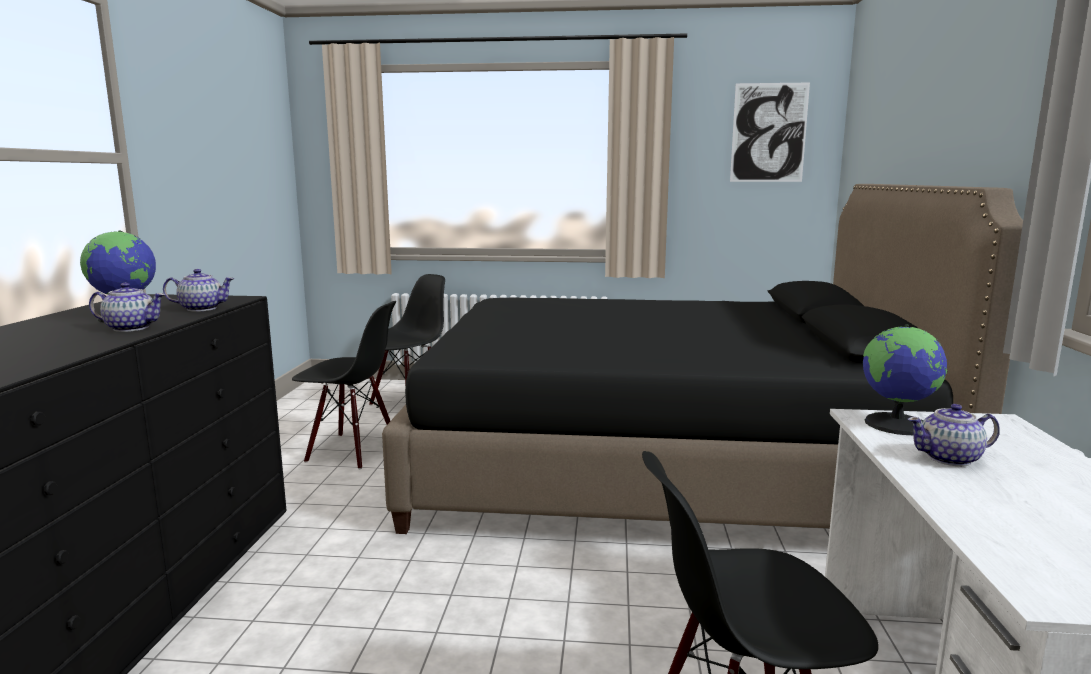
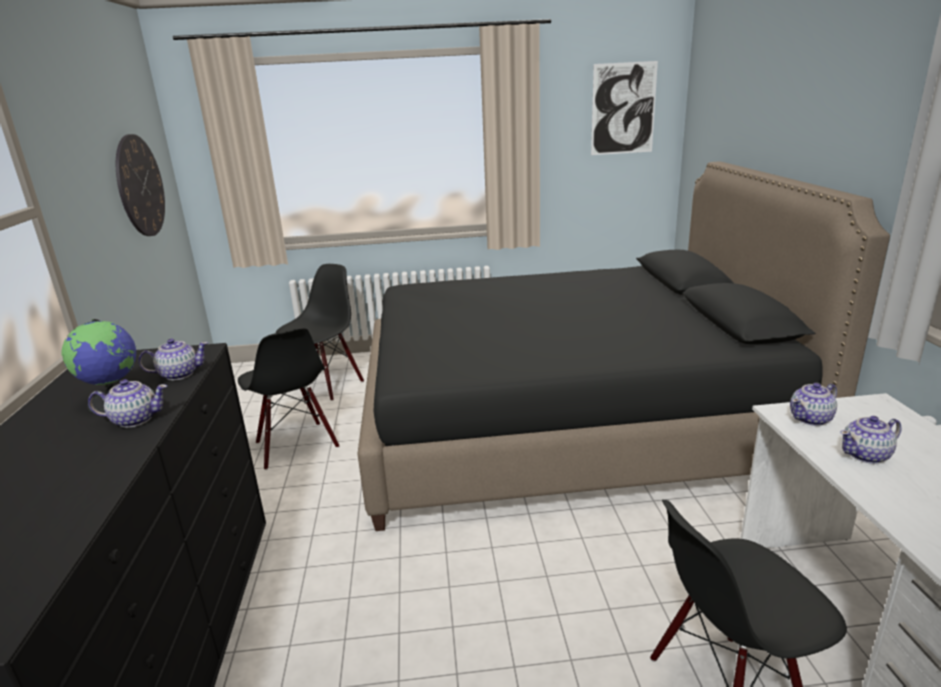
camera: 10 degrees left, 10 degrees up
(250, 173) = (140, 186): none -> wall clock
(352, 450) = (295, 445): black chair -> black chair turned 60 degrees clockwise
(897, 424) = (811, 419): globe -> teapot

